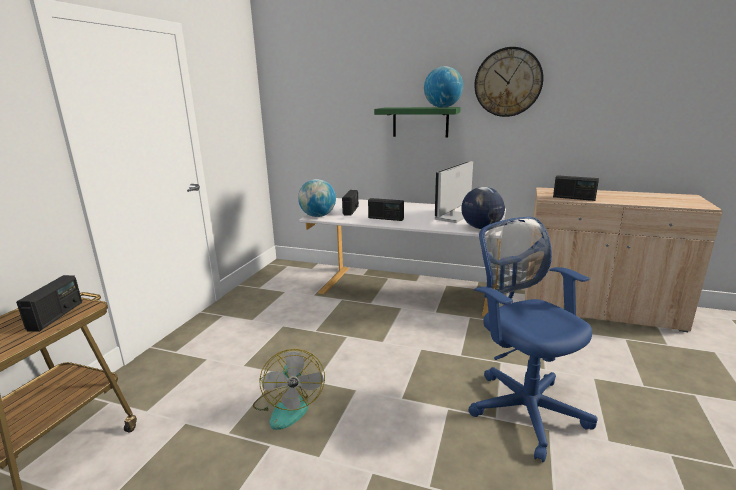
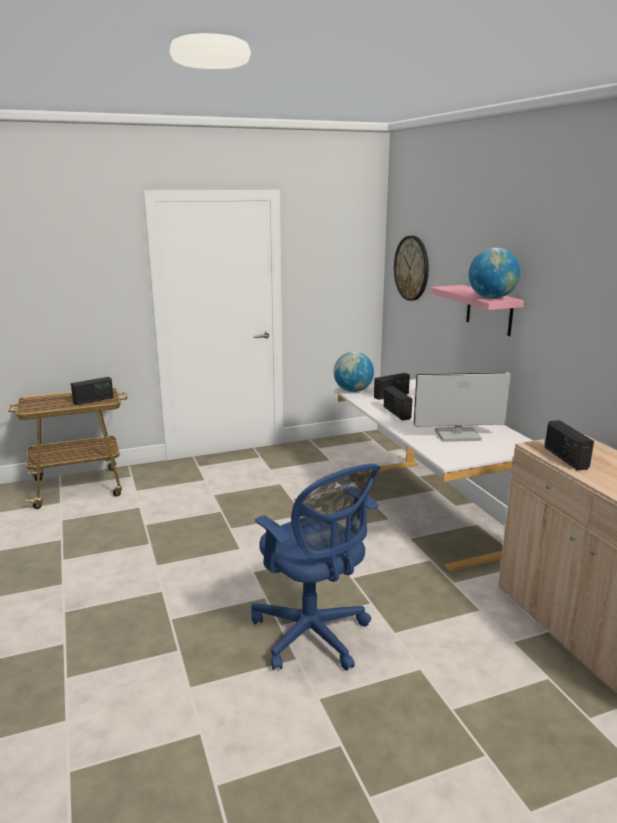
camera: 50 degrees right, 0 degrees up
(288, 406) = (191, 531): fan -> none
(420, 122) = (489, 310): green shelf -> pink shelf
(481, 228) = (449, 455): globe -> none
(508, 82) = (570, 278): wall clock -> wall clock (412, 268)
(523, 407) = (313, 636): blue office chair -> blue office chair turned 120 degrees clockwise

